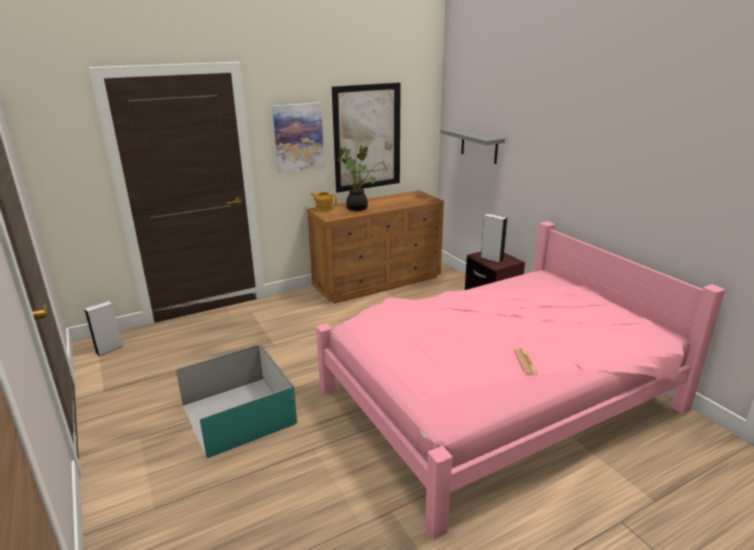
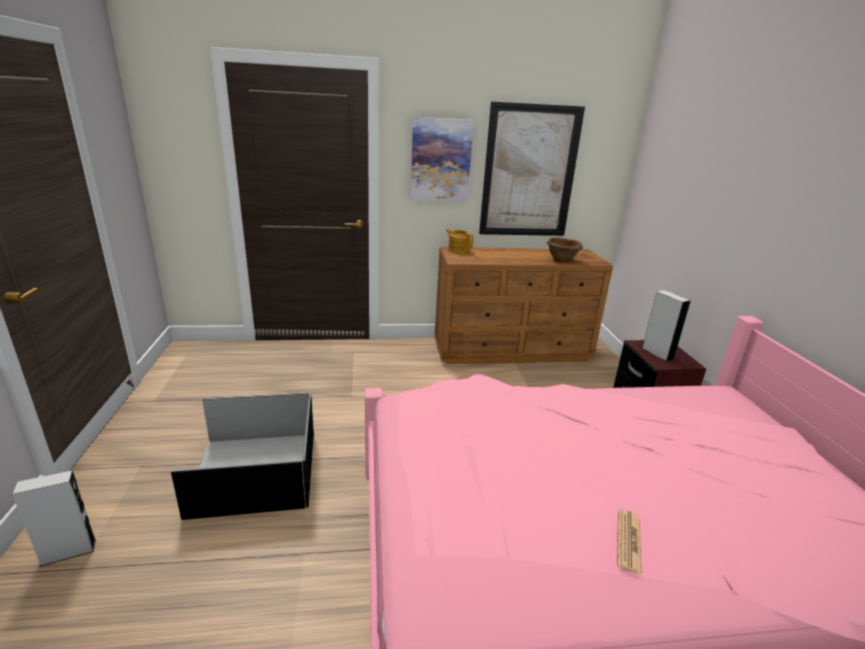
camera: 20 degrees right, 0 degrees up
(109, 349) = (195, 357): grey speaker -> grey speaker (68, 552)
(237, 413) = (255, 470): turquoise storage box -> black storage box
(359, 207) = (499, 256): potted plant -> none
(406, 203) = (562, 260): none -> brown bowl
(479, 145) = (675, 198): grey shelf -> none

